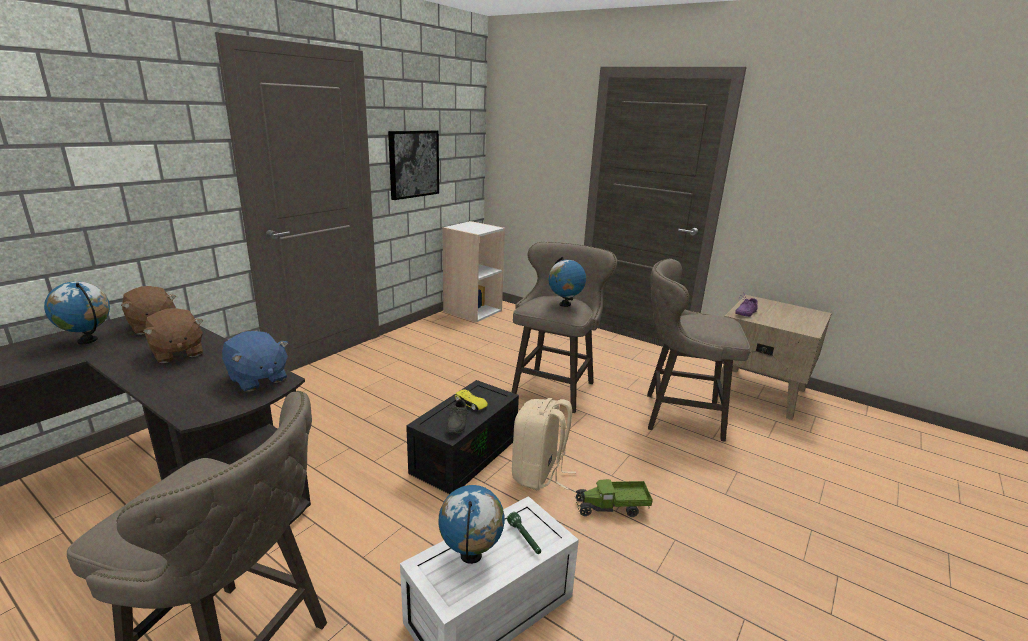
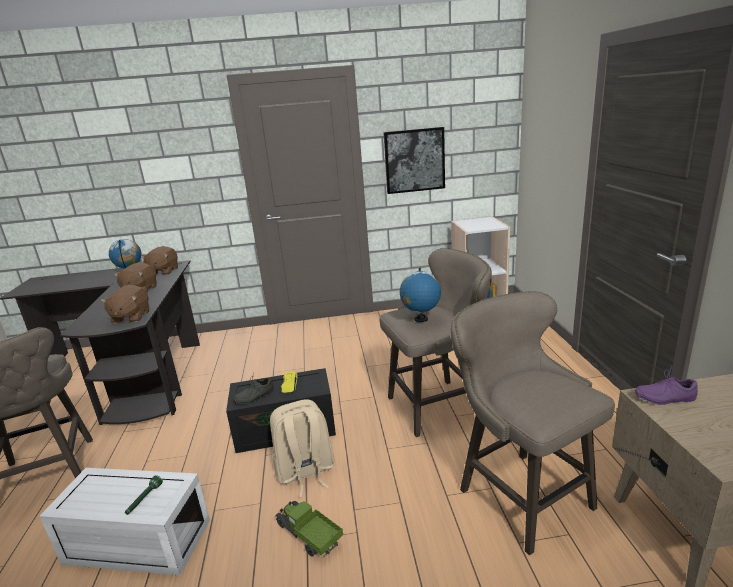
camera: 50 degrees right, 0 degrees up
(257, 379) = (130, 317): blue plush toy -> brown plush toy
(471, 556) = (110, 489): globe -> none

